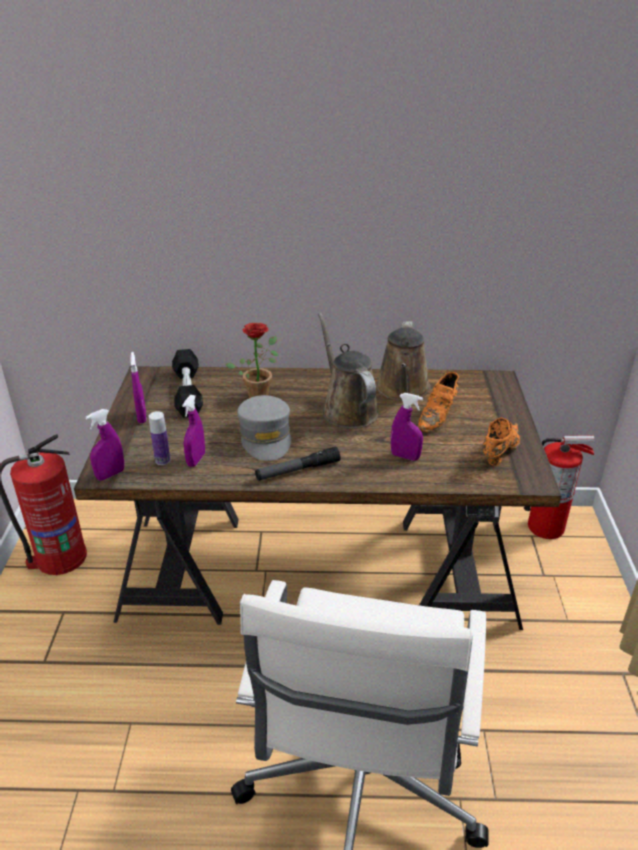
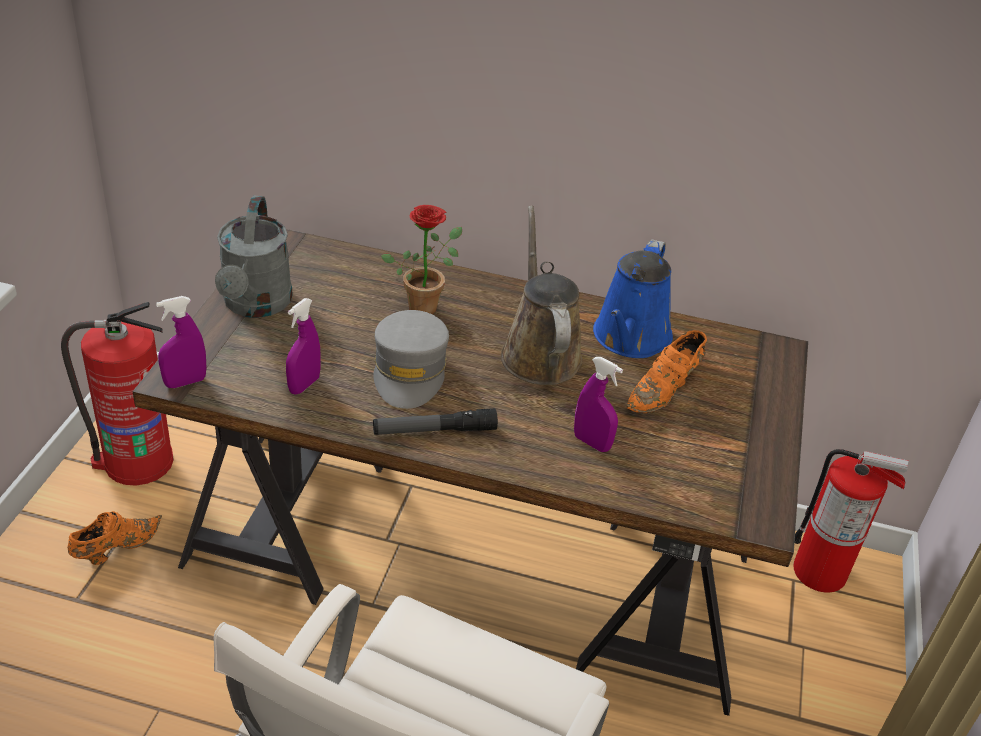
camera: 10 degrees right, 5 degrees up
(142, 417) = (255, 305): purple spray bottle -> grey watering can
(162, 460) = (260, 376): bottle -> none
(188, 392) = (329, 281): black dumbbell -> none
(402, 390) = (630, 339): brown watering can -> blue watering can
(498, 453) = (729, 467): orange shoe -> orange shoe (115, 549)

